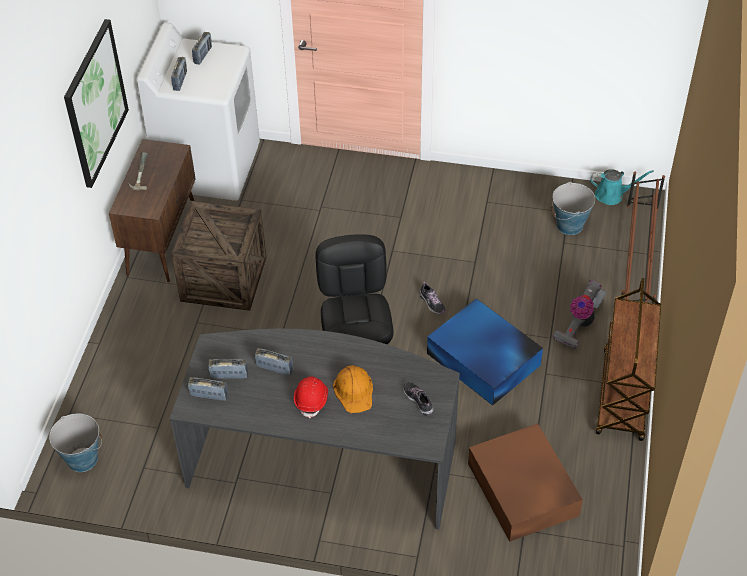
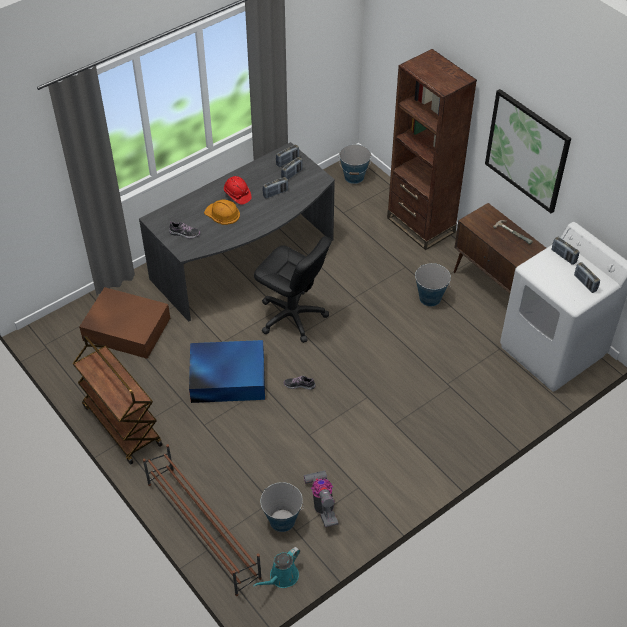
camera: 130 degrees right, 0 degrees up
(118, 347) = (420, 225): none -> brown bookcase
(223, 279) = (430, 298): crate -> bucket
(579, 324) = (195, 449): vacuum cleaner -> vacuum cleaner (322, 503)

